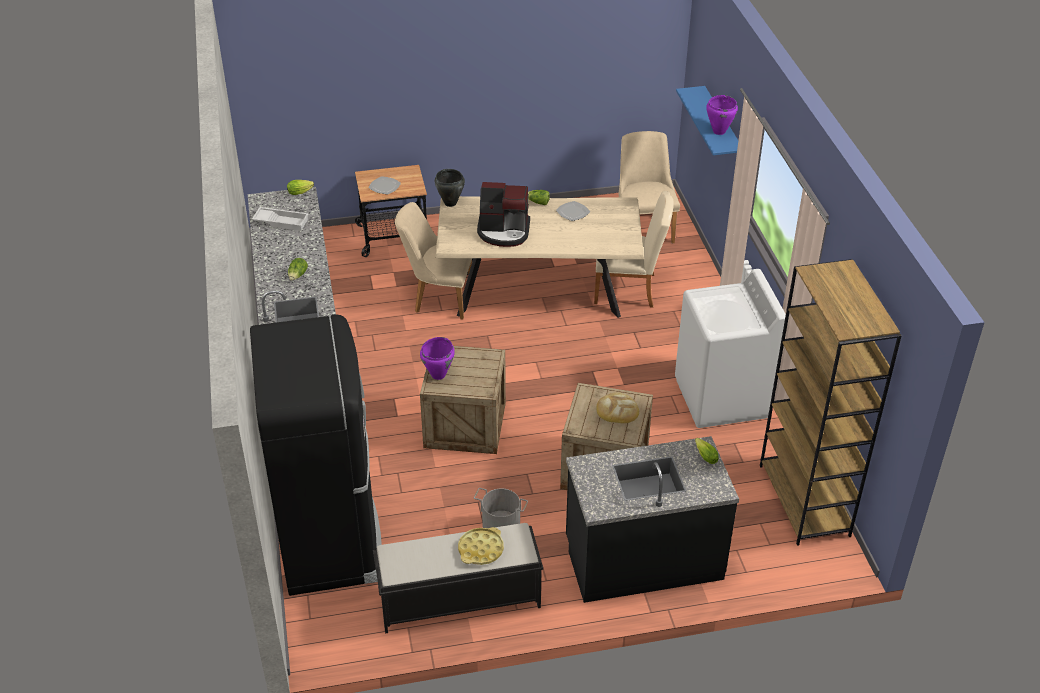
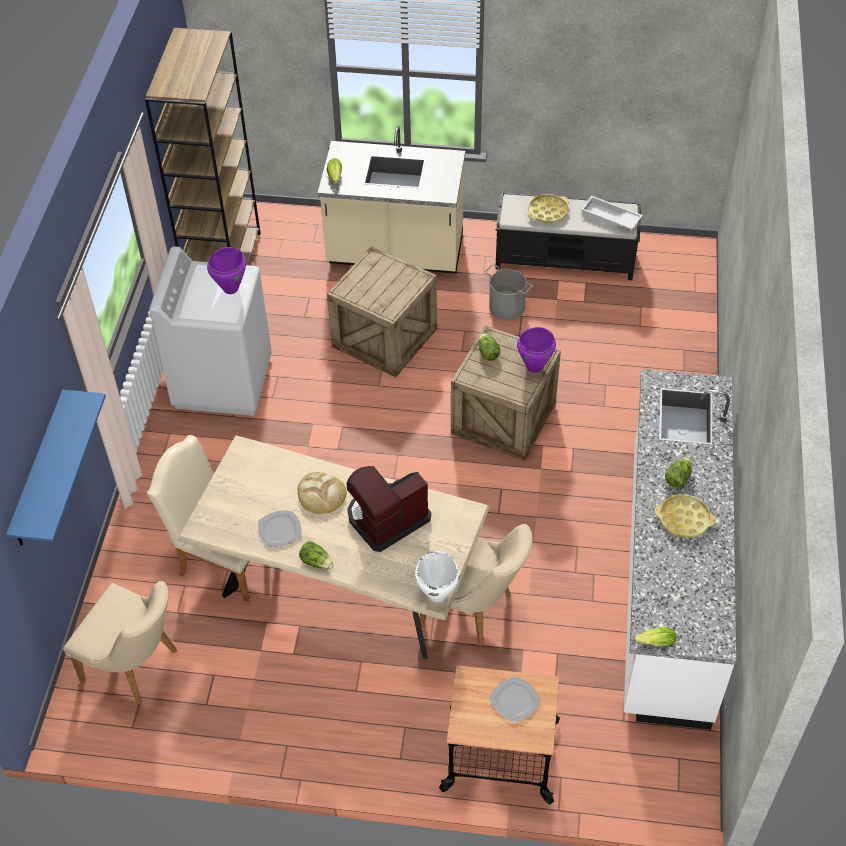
camera: 160 degrees left, 10 degrees up
(281, 221) = (689, 584): white tray -> white tray (610, 218)
(289, 253) = (684, 519): none -> yellow tray
(331, 537) = (667, 335): black fridge -> none
(450, 203) = (437, 594): black cooking pot -> white cooking pot
(483, 377) = (487, 353): none -> lettuce
(504, 232) = (386, 518): coffee machine -> coffee machine turned 60 degrees counterclockwise
(617, 410) = (371, 285): bread -> bread (321, 494)
(643, 227) = (137, 667): beige chair -> beige chair turned 75 degrees counterclockwise
(643, 559) = (395, 253): black counter -> beige counter
(718, 131) = (66, 430): purple cooking pot -> purple cooking pot (231, 288)

